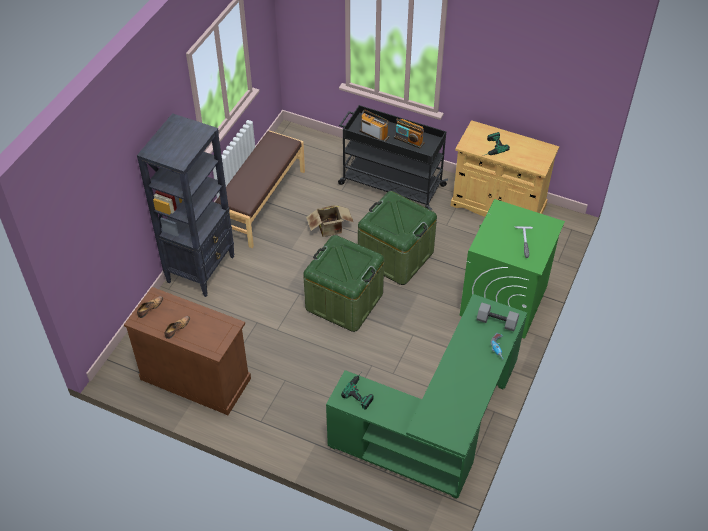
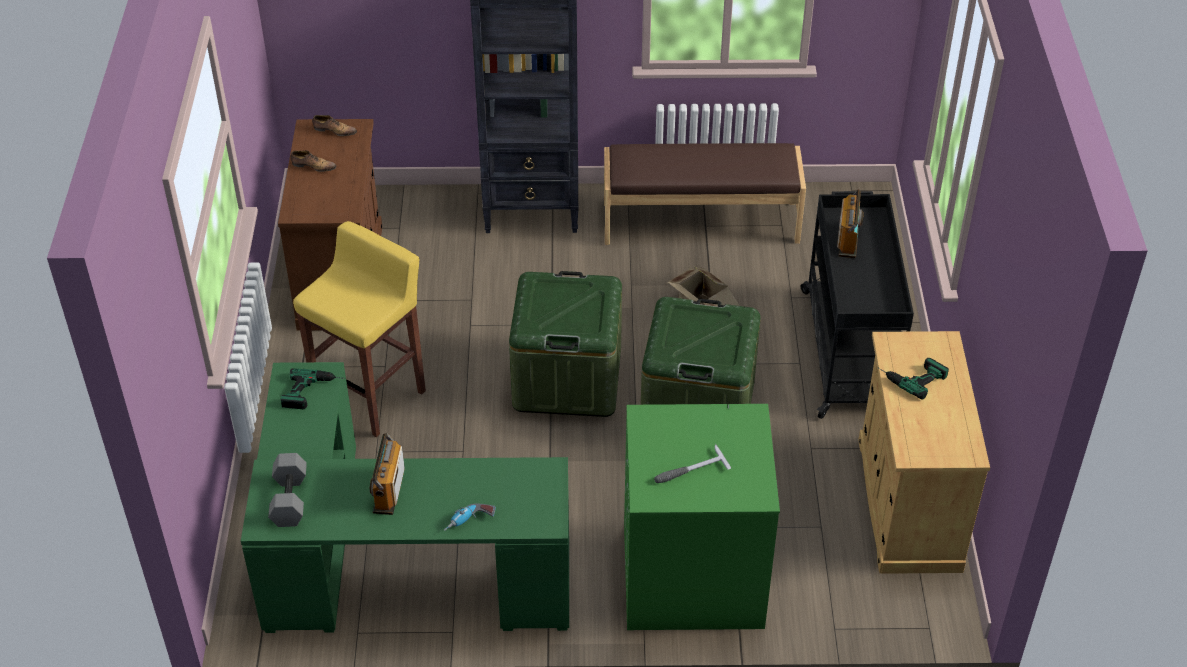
camera: 65 degrees right, 5 degrees down
(305, 394) = (371, 395): none -> yellow stool
(409, 140) = (867, 283): radio -> radio (388, 489)
(496, 322) = (522, 503): grey dumbbell -> grey dumbbell (288, 499)

